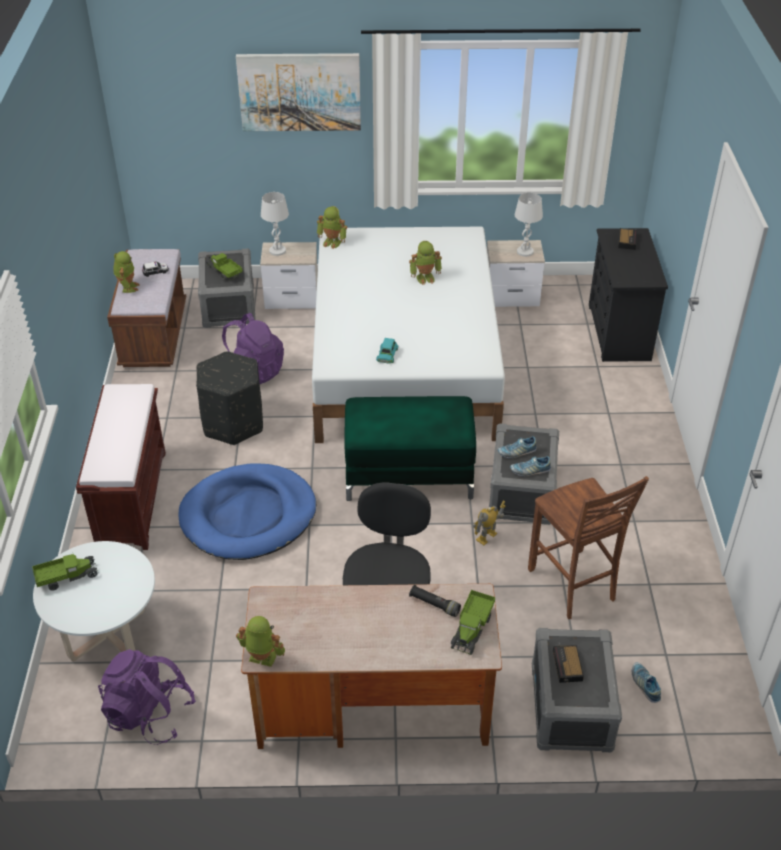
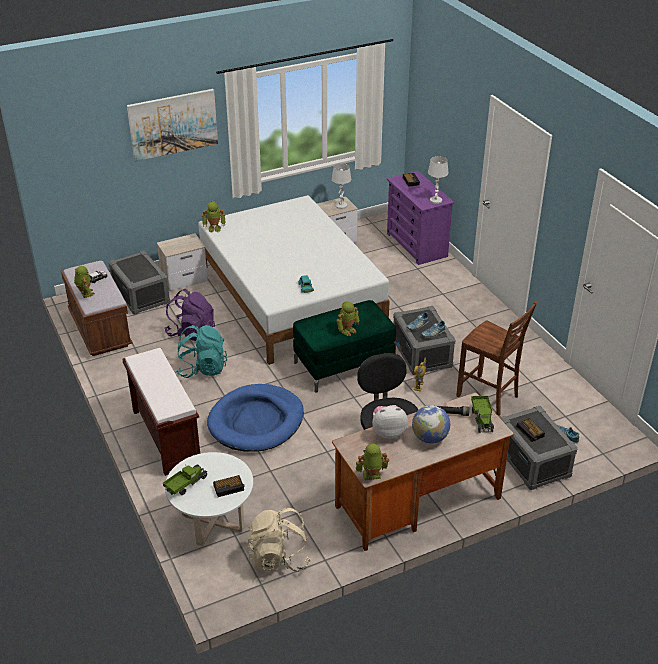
camera: 25 degrees left, 5 degrees down
(111, 601) = (229, 488): none -> alarm clock
(149, 714) = (279, 558): purple backpack -> beige backpack
(224, 272) = (138, 270): toy truck -> none
(233, 423) = (202, 369): black ottoman -> turquoise backpack
(277, 251) = (172, 245): white table lamp -> white table lamp (436, 200)
(330, 602) = (388, 432): none -> plush toy
(379, 631) = (430, 438): none -> globe
(425, 277) = (295, 235): toy robot -> toy robot (347, 330)
(619, 332) = (417, 245): black dresser -> purple dresser

